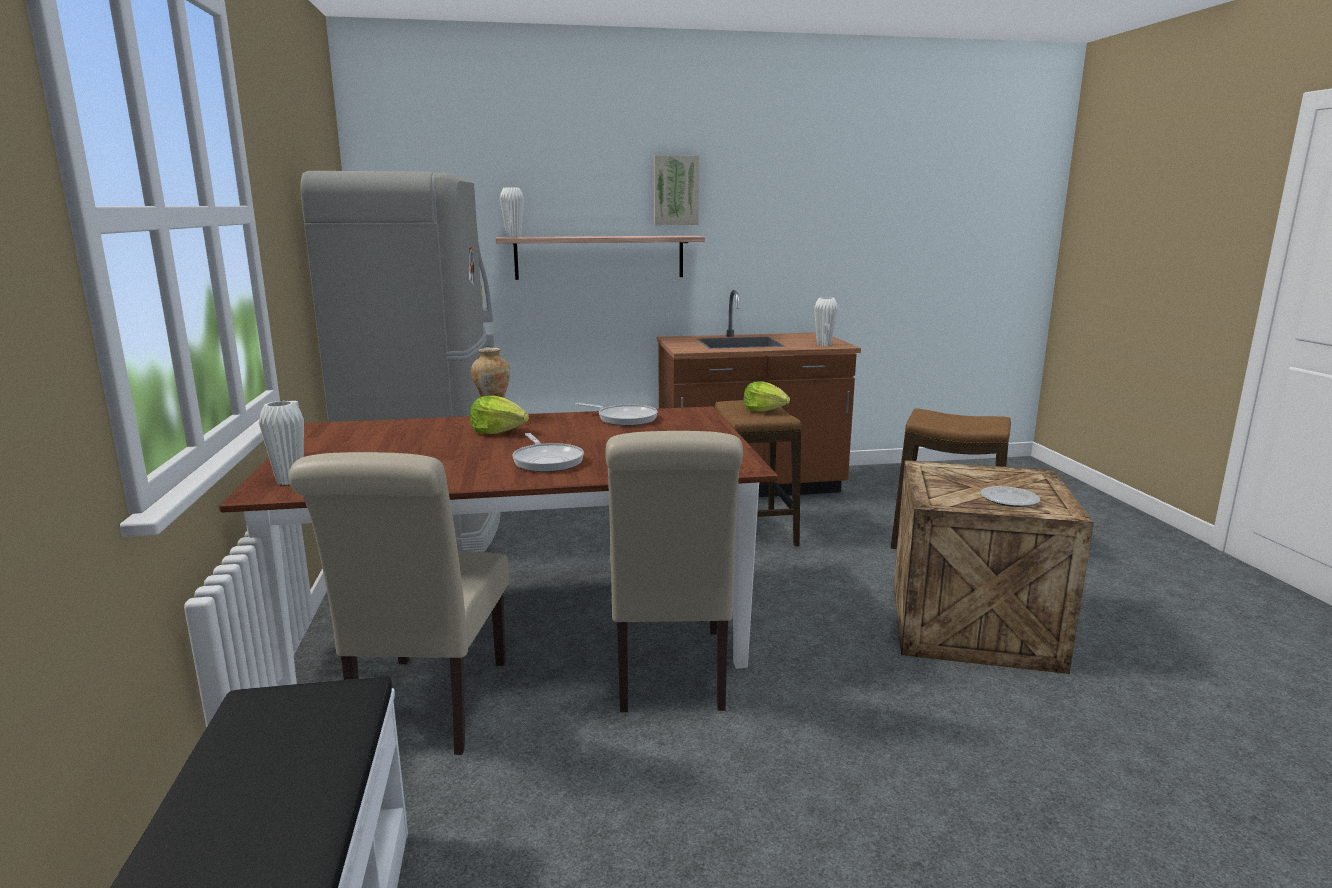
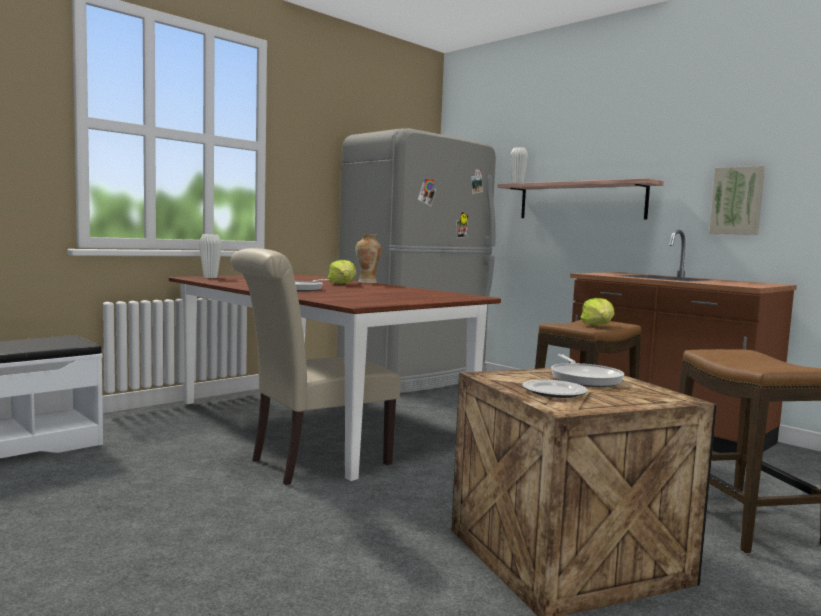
camera: 55 degrees right, 10 degrees down
(427, 710) = (210, 423): beige chair -> none
(624, 418) = (420, 291): frying pan -> frying pan (584, 378)
(675, 190) = (646, 141): picture -> picture (737, 201)
(824, 344) = (734, 284): white vase -> none

